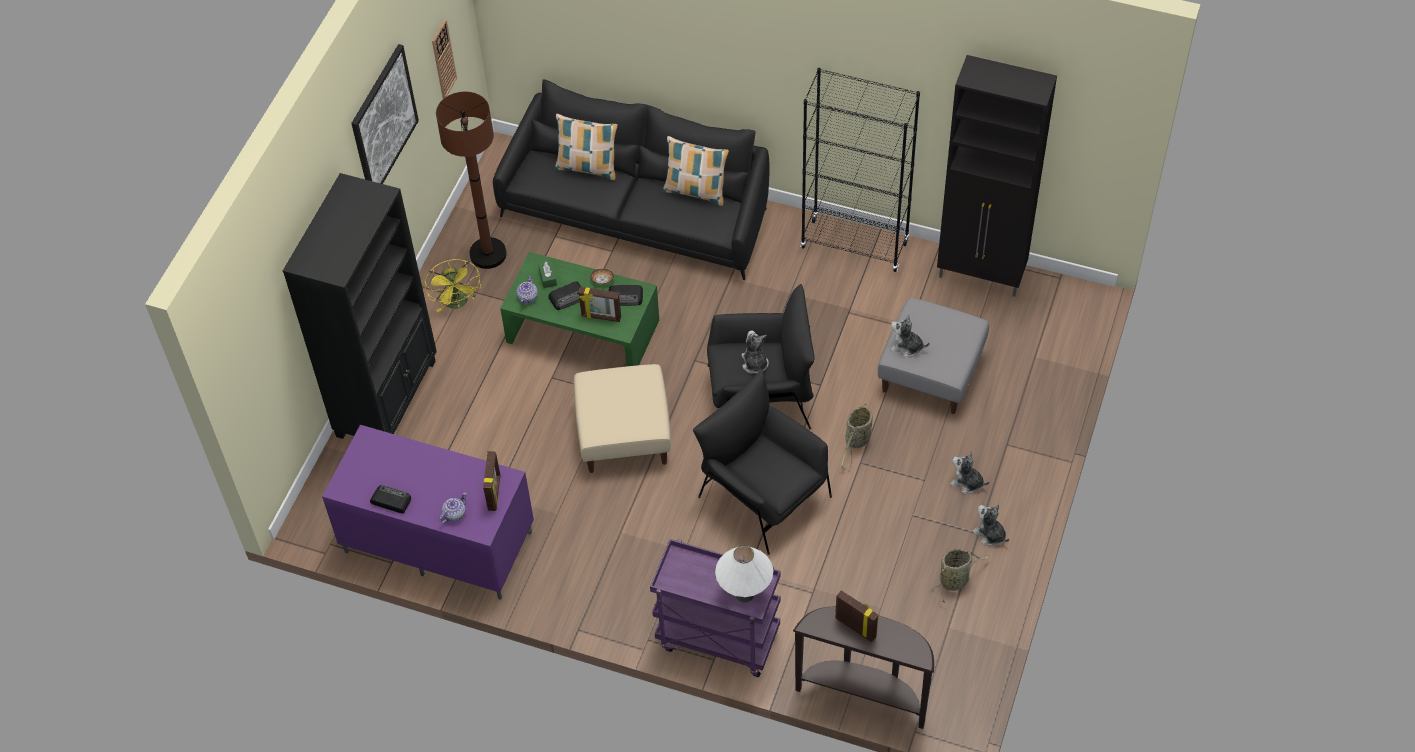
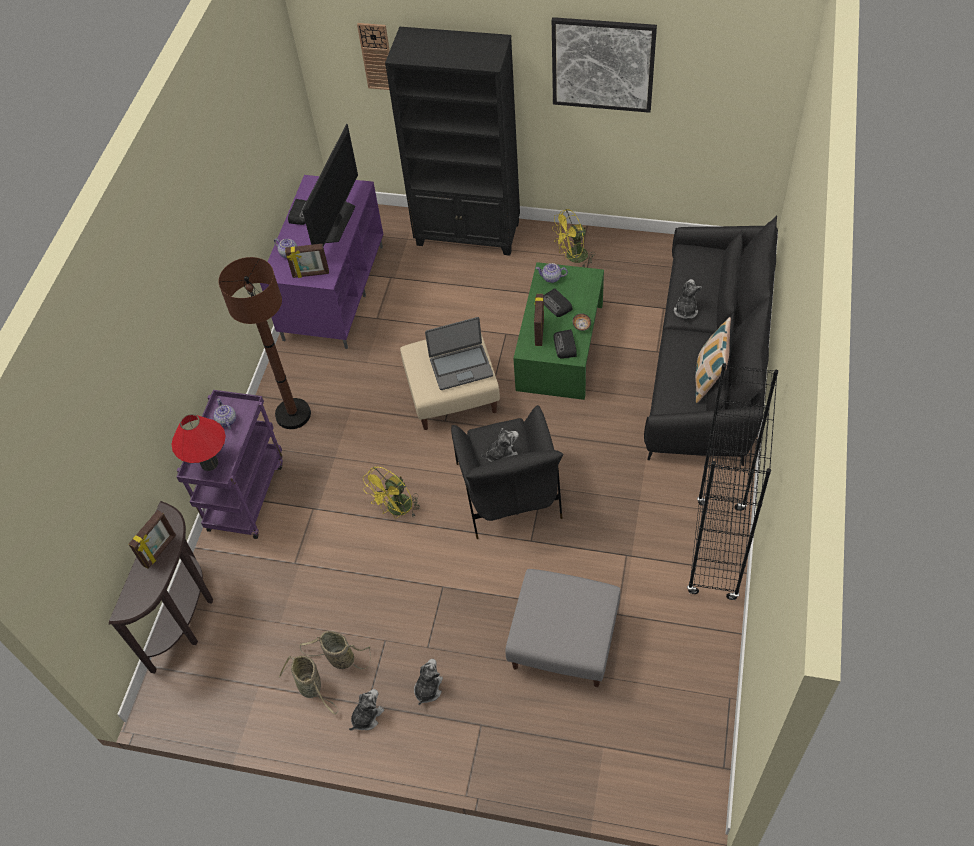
camera: 85 degrees right, 0 degrees up
(417, 464) = (337, 222): none -> television
(443, 59) = (723, 108): wall clock -> wall clock (377, 56)
(488, 254) = (631, 266): brown floor lamp -> brown floor lamp (293, 414)
(547, 277) = (577, 287): green tissue box -> none
(587, 167) = (715, 292): pillow -> none
(629, 391) = (461, 367): none -> laptop
(690, 578) = (226, 421): none -> teapot
(744, 594) = (209, 463): white table lamp -> red table lamp
(763, 496) = (396, 510): black armchair -> yellow fan
(857, 441) = (467, 581): basket -> basket (339, 658)
(907, 347) = (548, 590): plush toy -> plush toy (685, 310)
(982, 275) = (706, 681): black cabinet -> none

